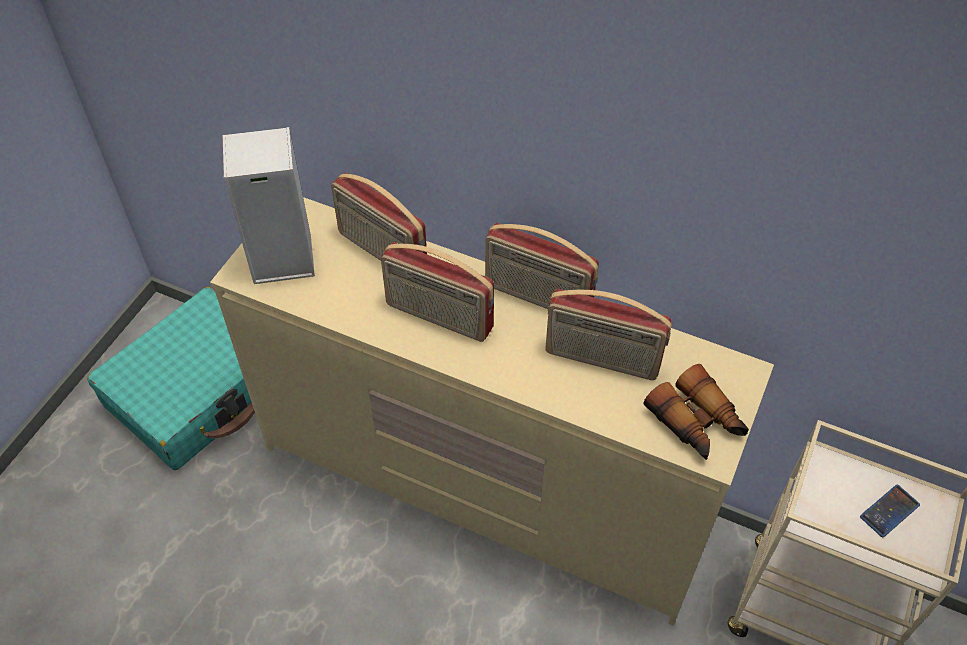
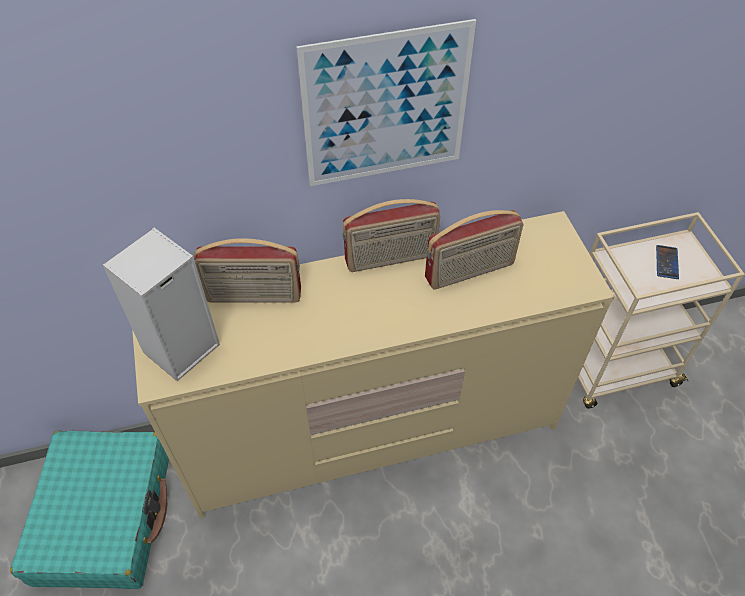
camera: 40 degrees left, 0 degrees up
(438, 317) = (340, 314): radio -> none
(562, 126) = (386, 108): none -> picture
(696, 423) = (560, 273): binoculars -> none

